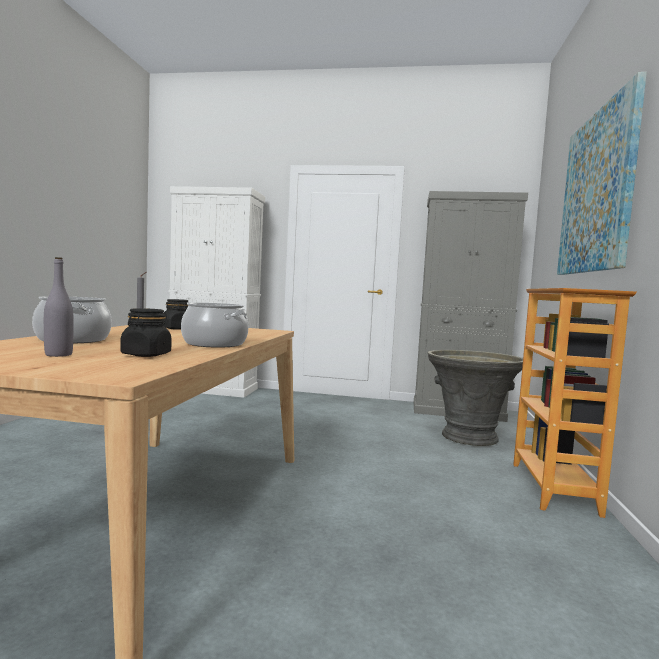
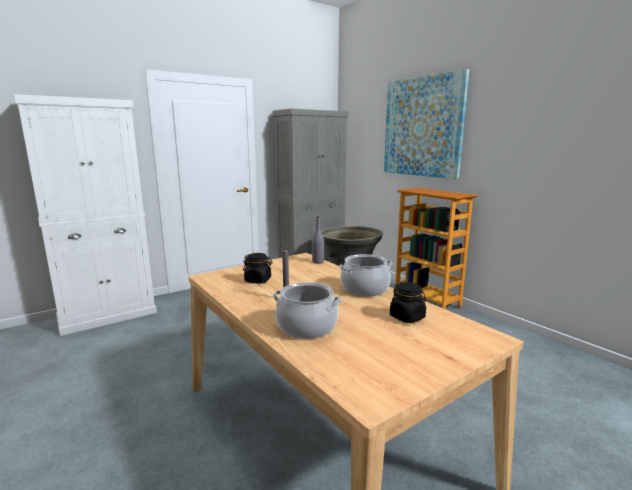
camera: 45 degrees left, 10 degrees up
(58, 355) = (393, 343): grey bottle -> grey bottle (318, 262)

